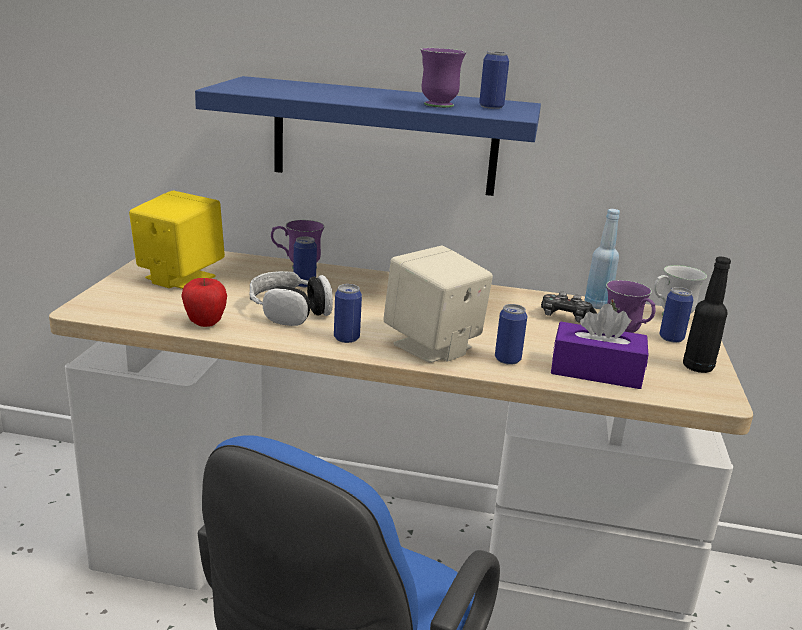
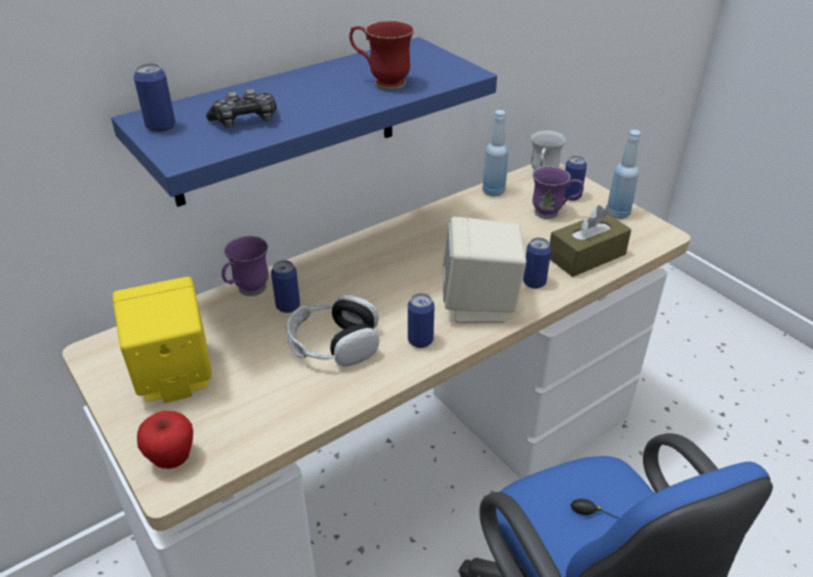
camera: 45 degrees left, 15 degrees up
(205, 324) = (302, 410): apple -> apple (172, 459)
(434, 103) = (381, 82): purple mug -> red mug
(491, 107) = (420, 65): can -> can (161, 127)
(565, 317) = (497, 216): game controller -> game controller (245, 121)
(596, 371) = (586, 256): purple tissue box -> brown tissue box
(697, 367) = (618, 213): black bottle -> blue bottle

